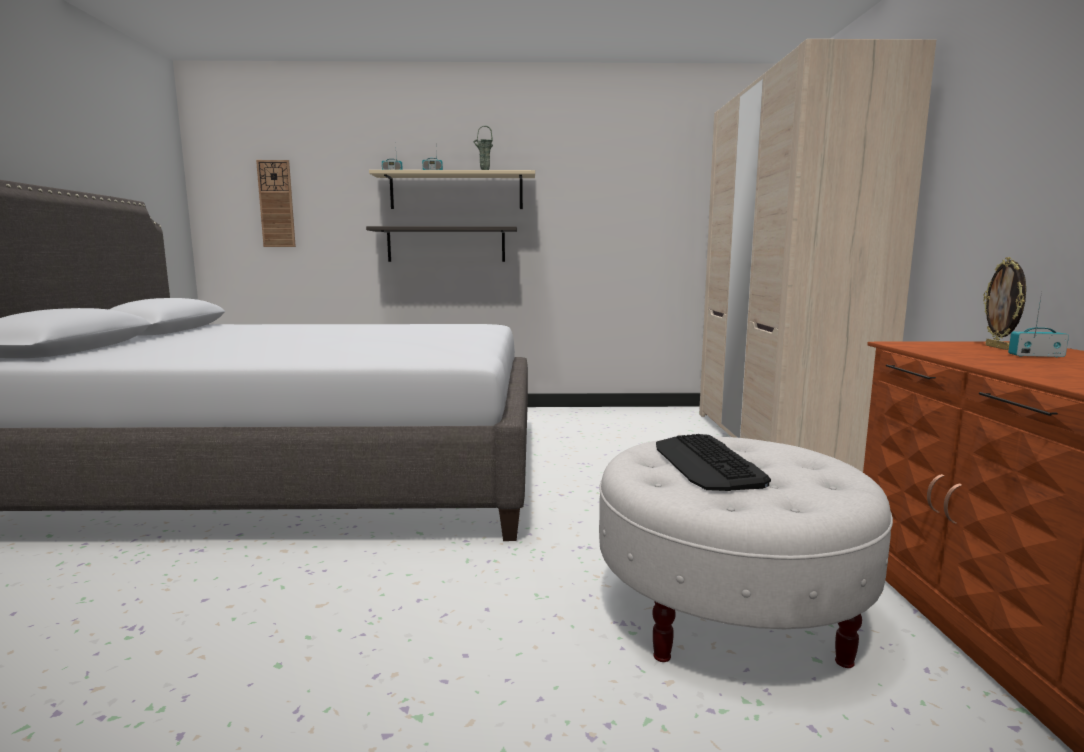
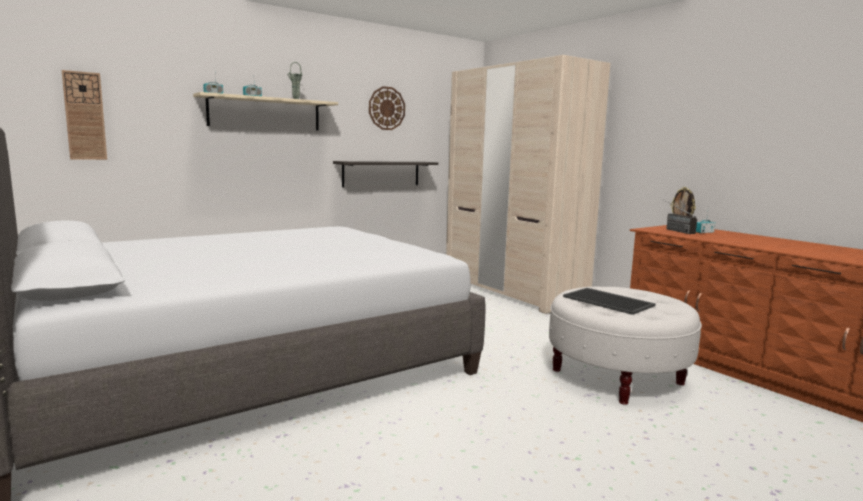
camera: 35 degrees left, 0 degrees up
(446, 244) = (256, 158): shelf -> shelf (381, 173)
(621, 176) = (386, 108): none -> wall clock
(706, 463) = (609, 301): keyboard -> tray
(965, 348) = (673, 230): none -> radio

